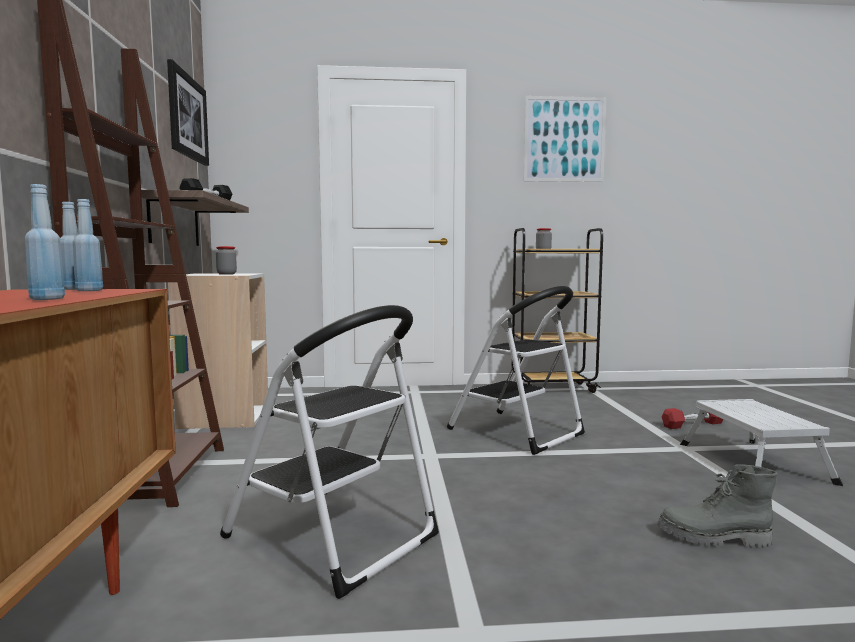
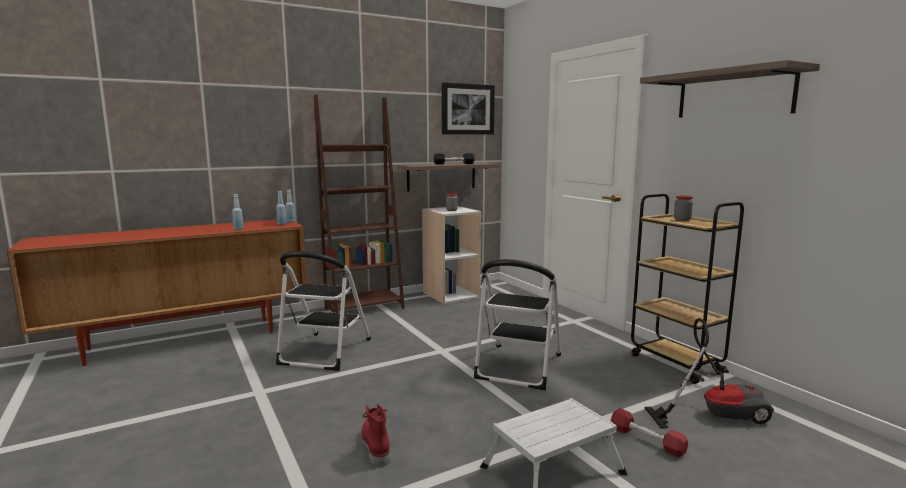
camera: 65 degrees right, 5 degrees up
(564, 139) = (734, 94): picture -> shelf
(649, 400) = (715, 414): none -> vacuum cleaner
(714, 538) = (375, 446): grey boot -> red boot

